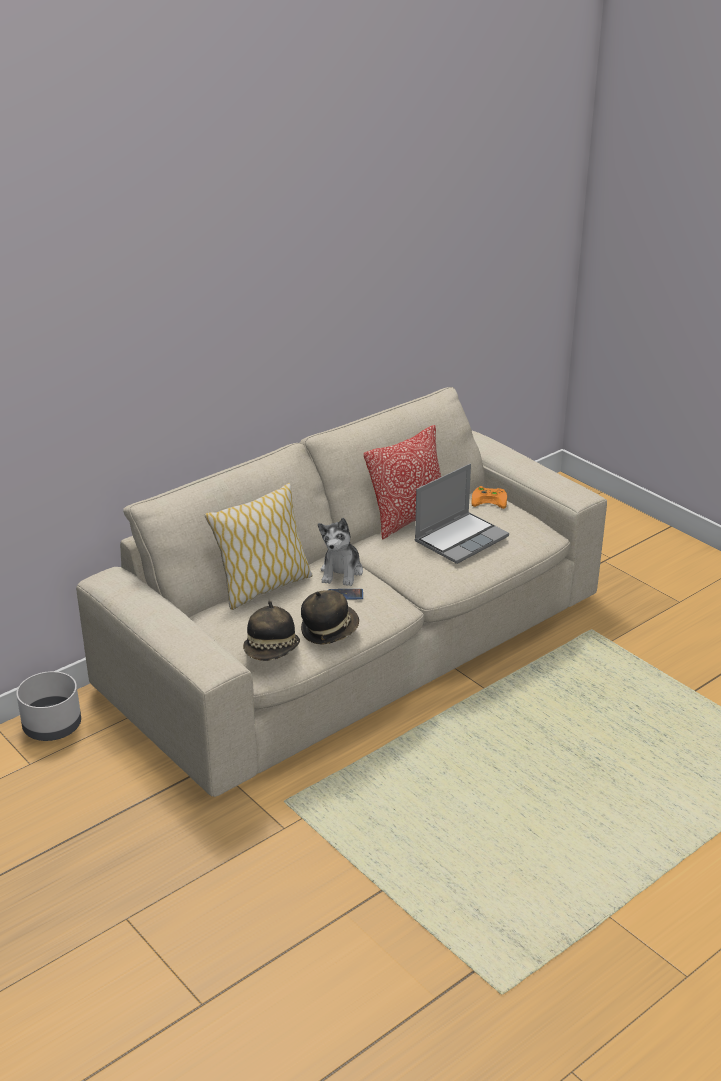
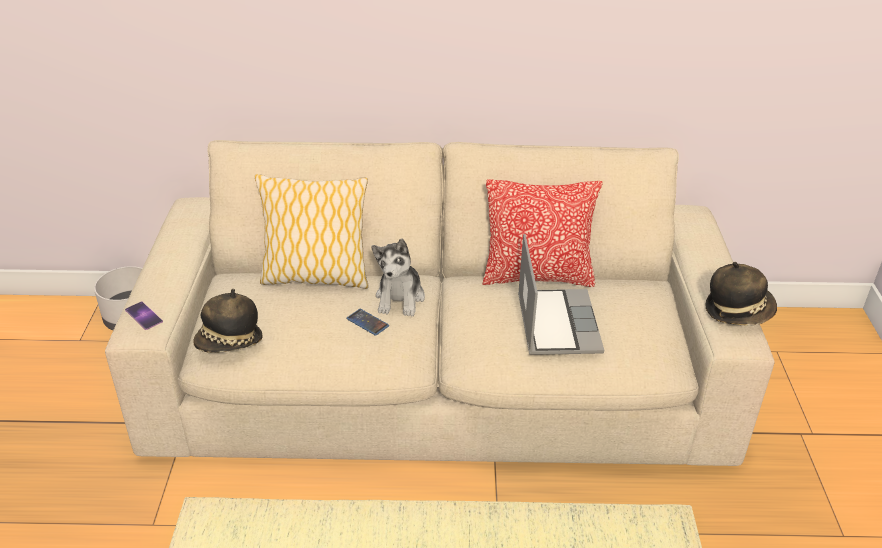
camera: 40 degrees right, 5 degrees up
(204, 658) = (144, 316): none -> phone
(329, 630) = (304, 350): hat -> hat (738, 311)
(341, 572) = (400, 298): plush toy -> plush toy turned 45 degrees counterclockwise
(461, 539) = (556, 323): laptop -> laptop turned 90 degrees counterclockwise
(490, 500) = (647, 296): orange game controller -> none

